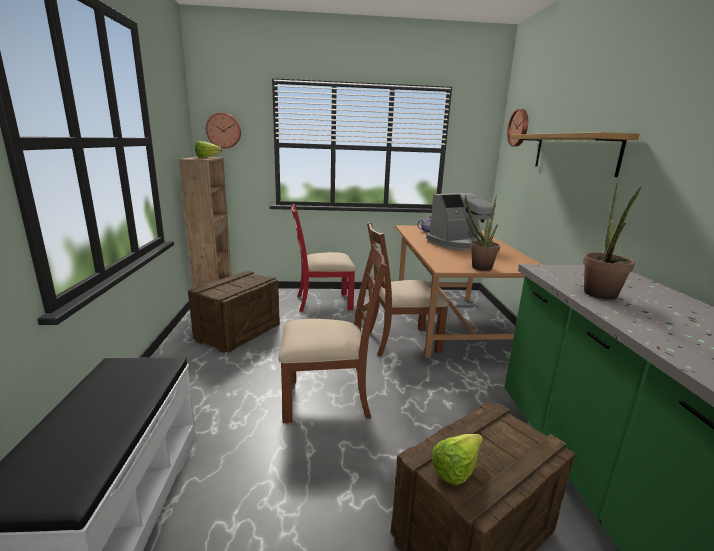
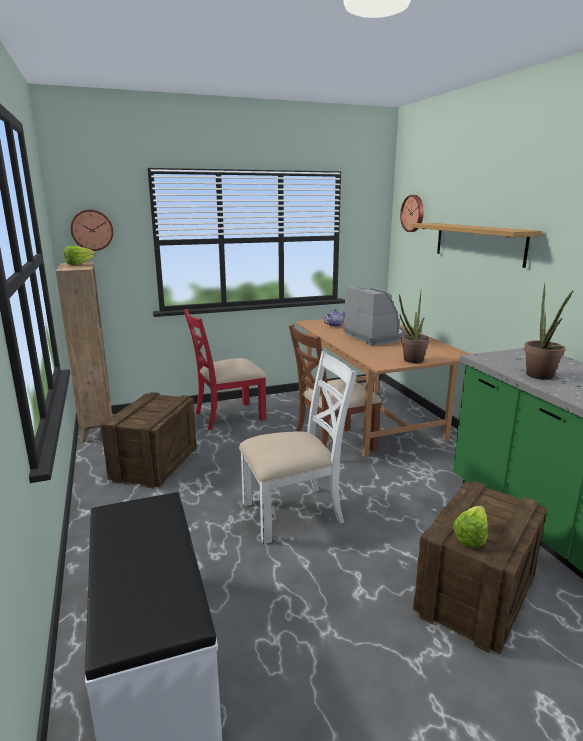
camera: 15 degrees left, 0 degrees up
(328, 398) = (294, 512): brown chair -> white chair
(460, 244) = (375, 337): coffee machine -> coffee machine turned 75 degrees counterclockwise

